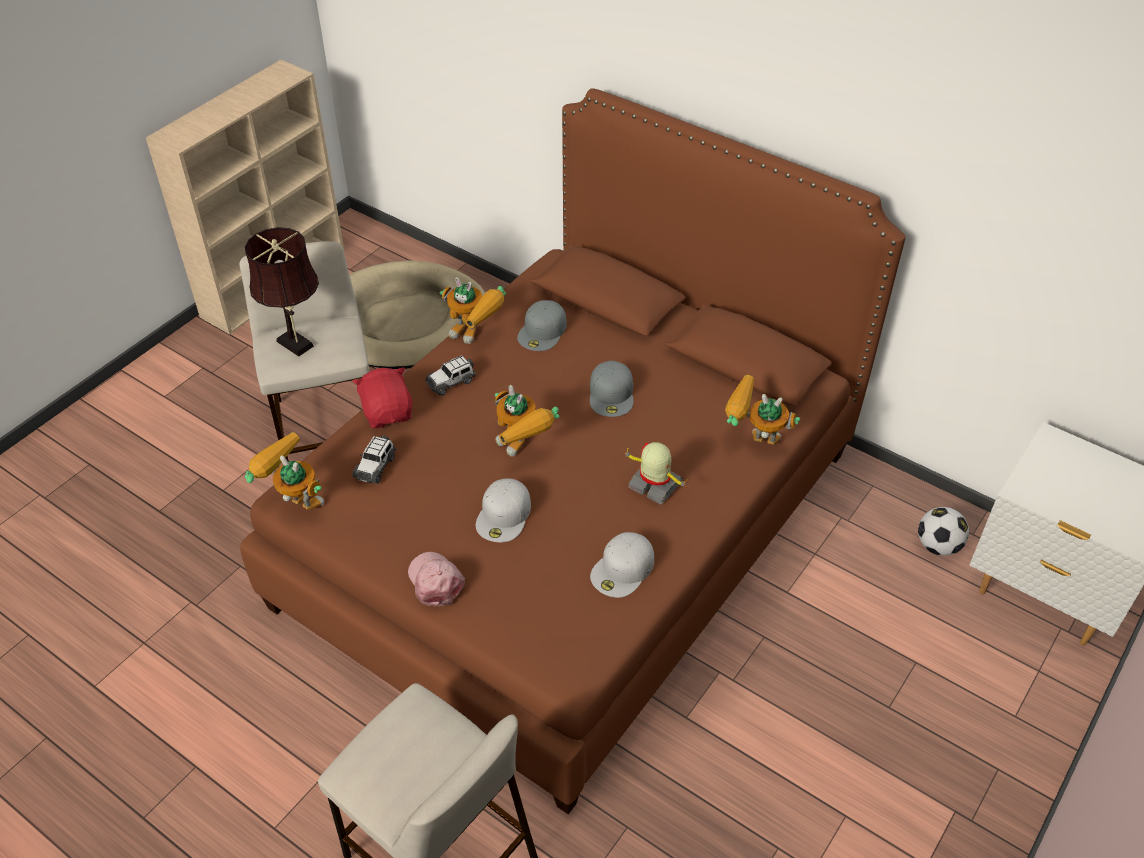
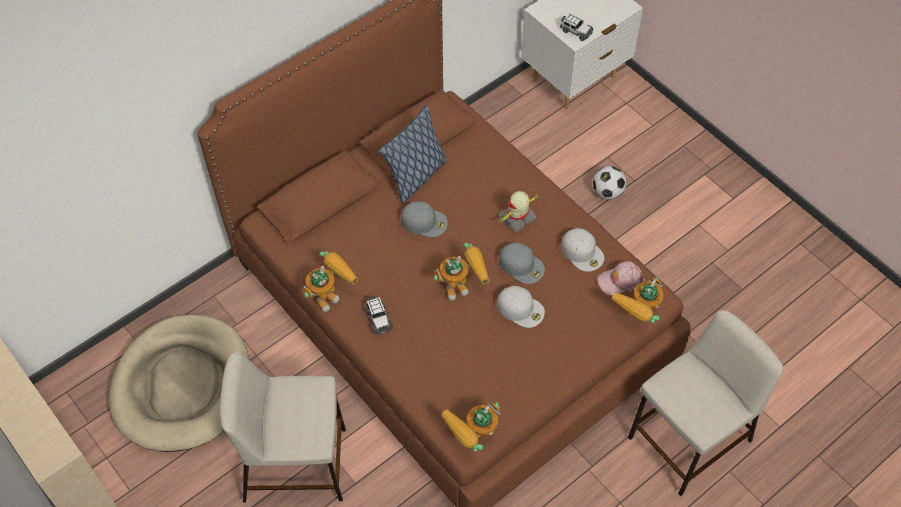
camera: 75 degrees left, 10 degrees up
(297, 345) = (298, 422): brown table lamp -> none
(375, 466) = (454, 380): toy car -> toy car (575, 31)
(388, 412) = (397, 366): red plush toy -> none
(435, 581) = (568, 359): pink cap -> pink cap (620, 281)
(543, 331) = (342, 249): grey cap -> grey cap (522, 265)
(680, 373) = (416, 177): none -> pillow
(752, 442) = (493, 156): toy robot -> toy robot (637, 318)
(938, 546) = (526, 115): football -> football (608, 192)

